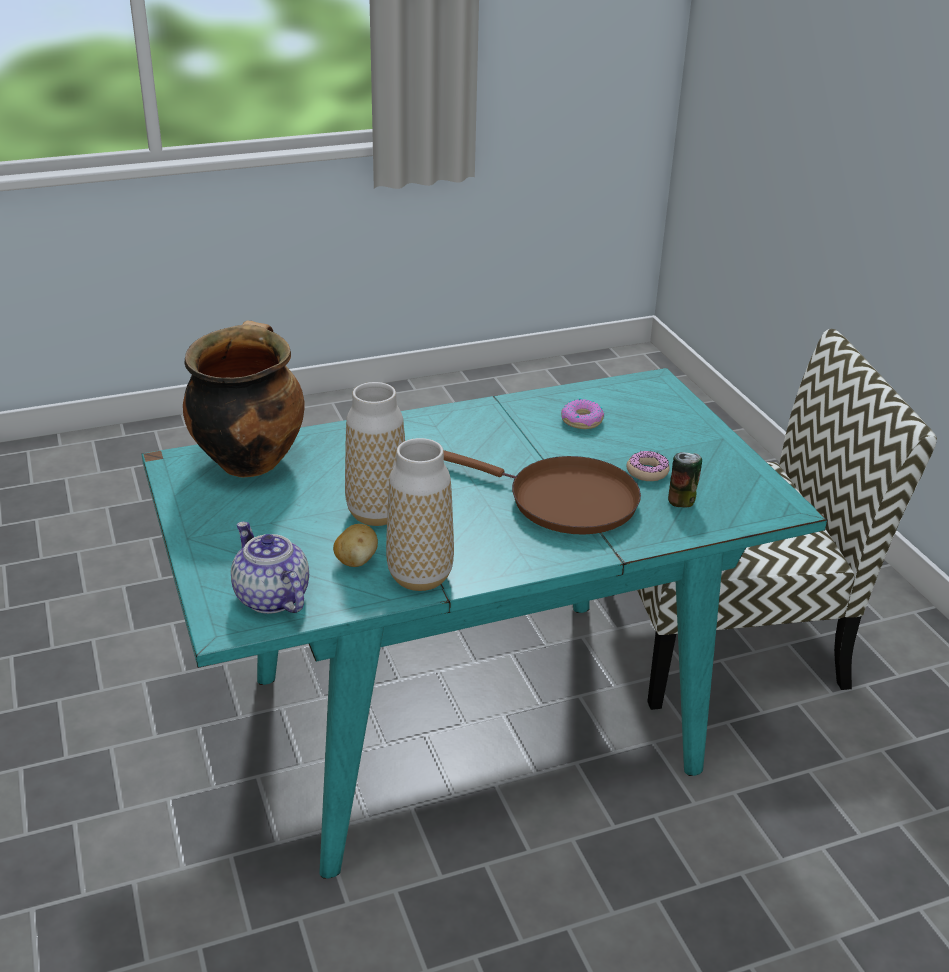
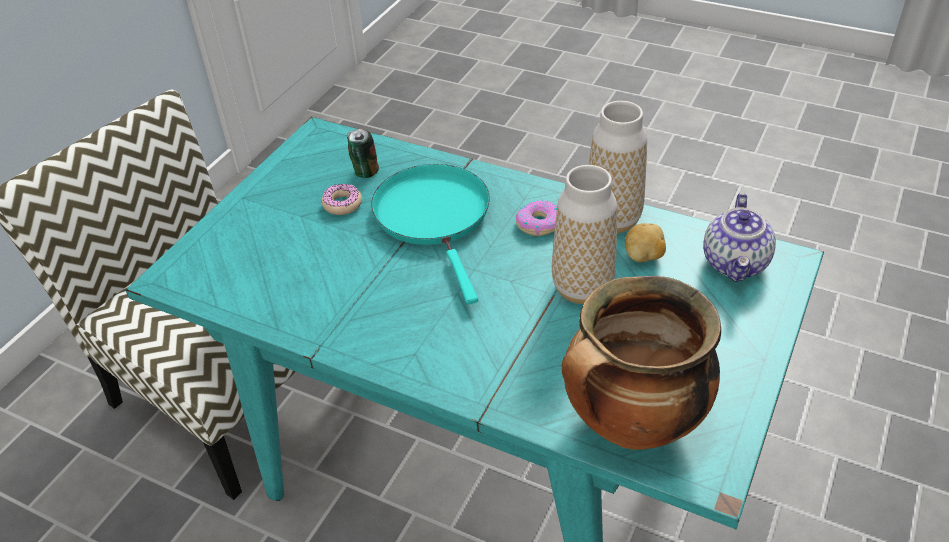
camera: 130 degrees left, 10 degrees up
(564, 500) = (435, 217): brown frying pan -> turquoise frying pan
(582, 420) = (297, 277): donut -> donut (538, 223)

